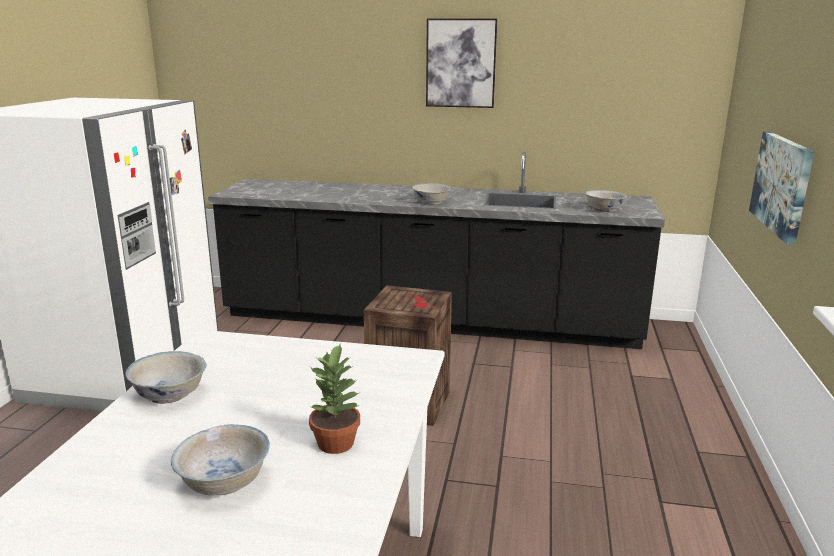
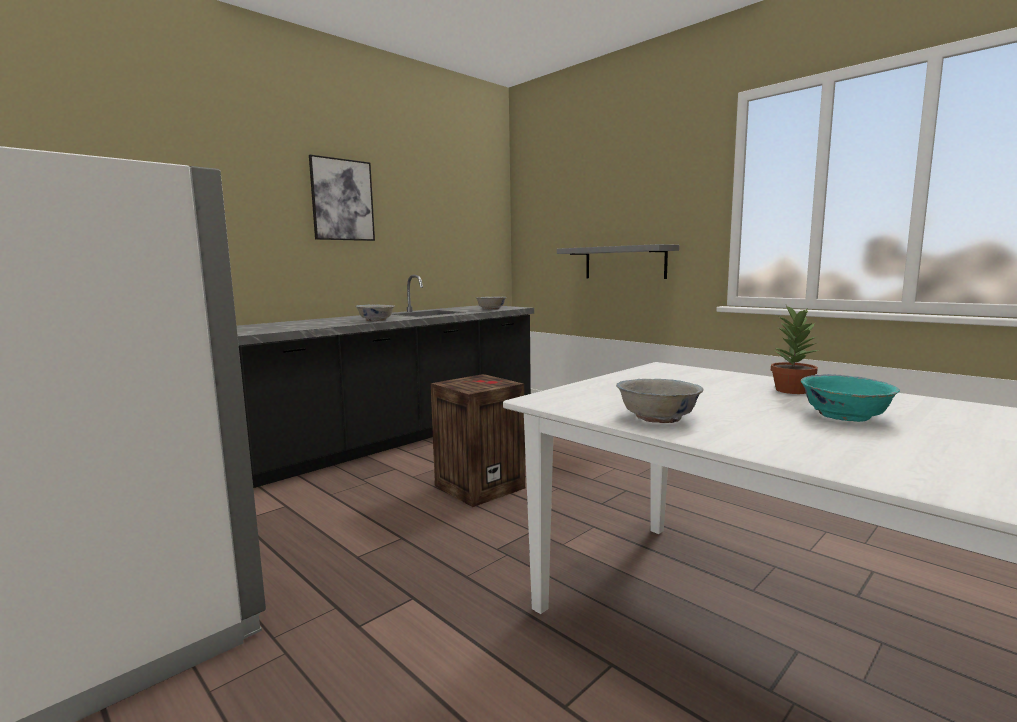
camera: 55 degrees left, 10 degrees down
(225, 481) = (844, 415): white bowl -> turquoise bowl
(782, 184) = (624, 262): picture -> grey shelf

